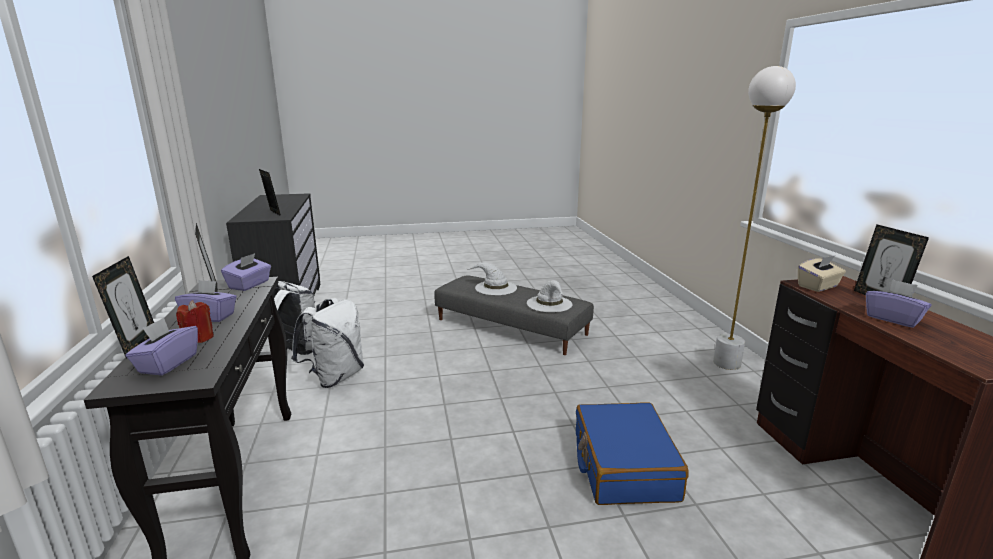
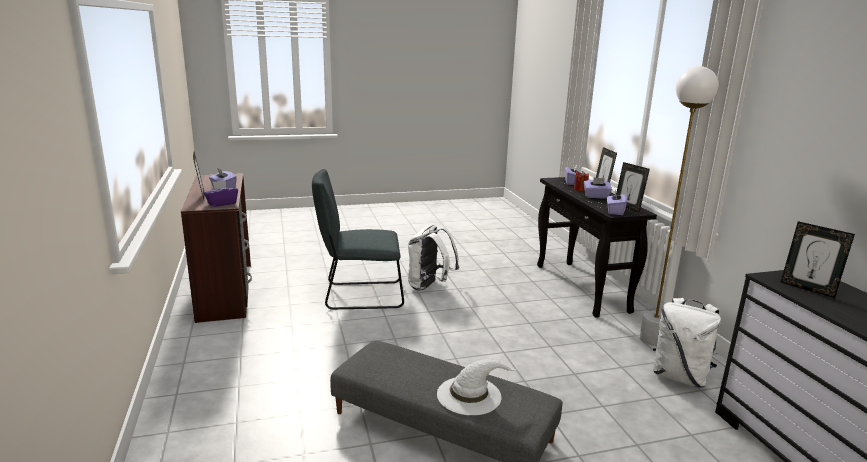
camera: 175 degrees right, 0 degrees up
(335, 377) = (599, 348): white backpack -> white backpack (429, 286)
(550, 304) = (391, 360): white hat -> none
(623, 466) = (360, 295): blue suitcase -> grey chair
(727, 363) = (201, 371): white floor lamp -> white floor lamp (652, 339)
(818, 286) = (222, 203): beige tissue box -> purple tissue box

